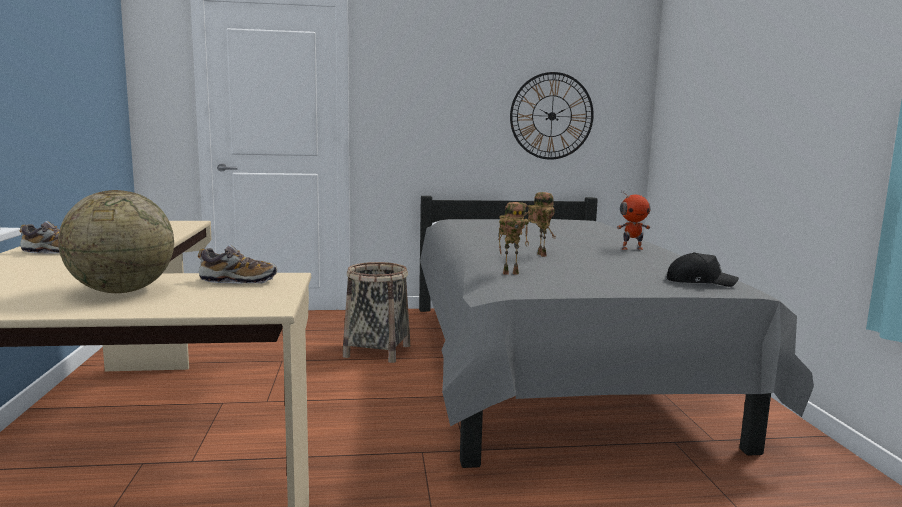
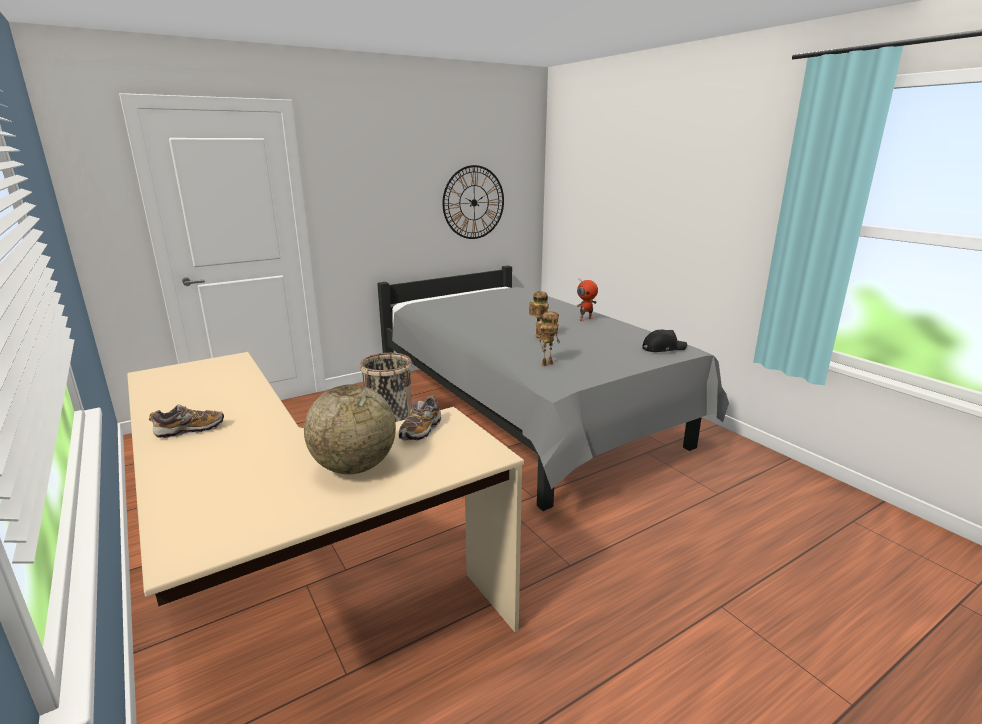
camera: 25 degrees left, 10 degrees up
(238, 281) = (421, 430): shoe -> shoe turned 135 degrees clockwise

